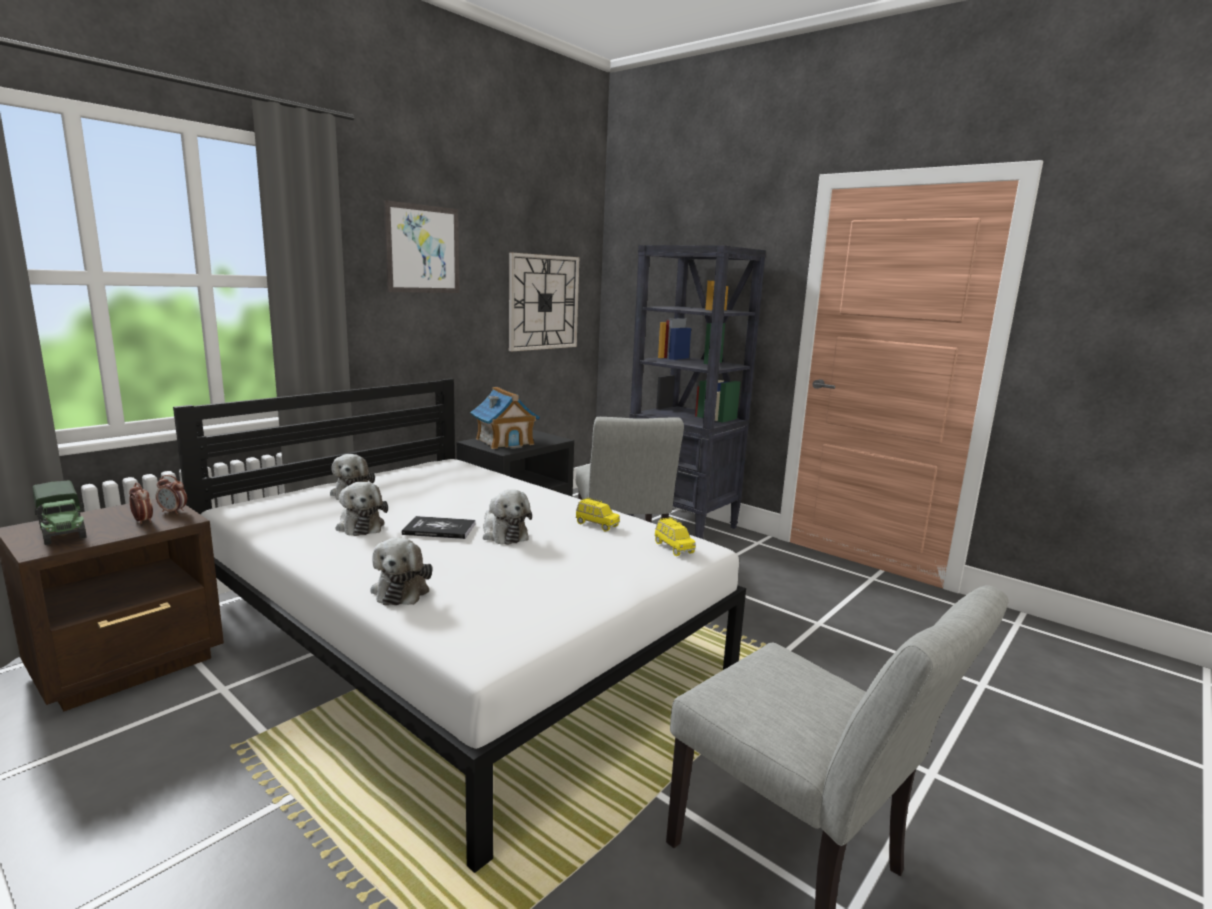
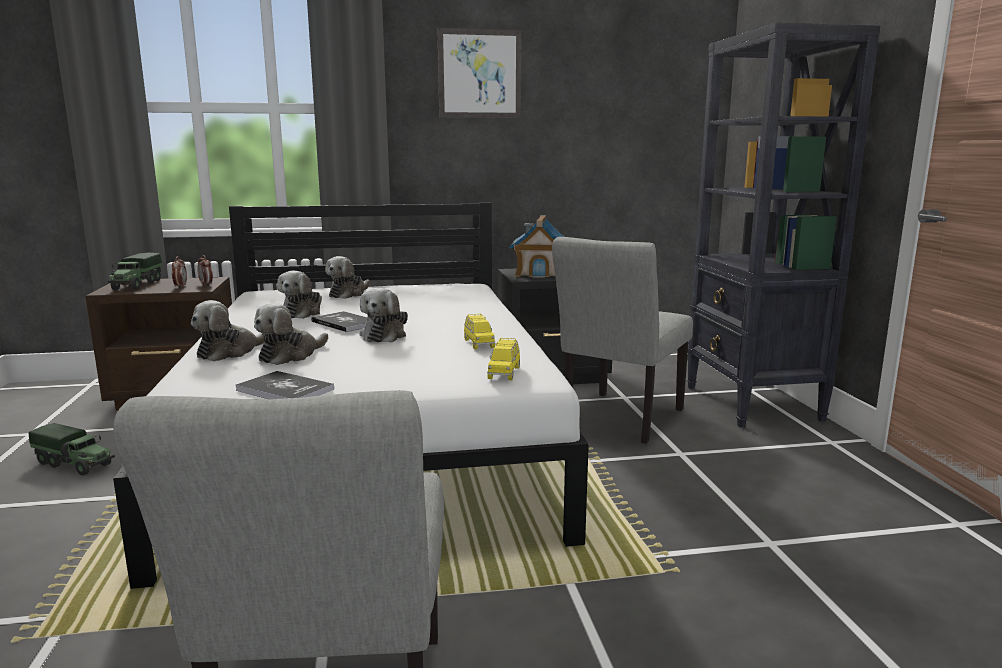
camera: 40 degrees right, 0 degrees up
(139, 795) = (75, 464): none -> toy truck
(471, 577) = (290, 355): none -> plush toy
(543, 302) = (636, 128): wall clock -> none
(555, 612) = (285, 390): none -> book

